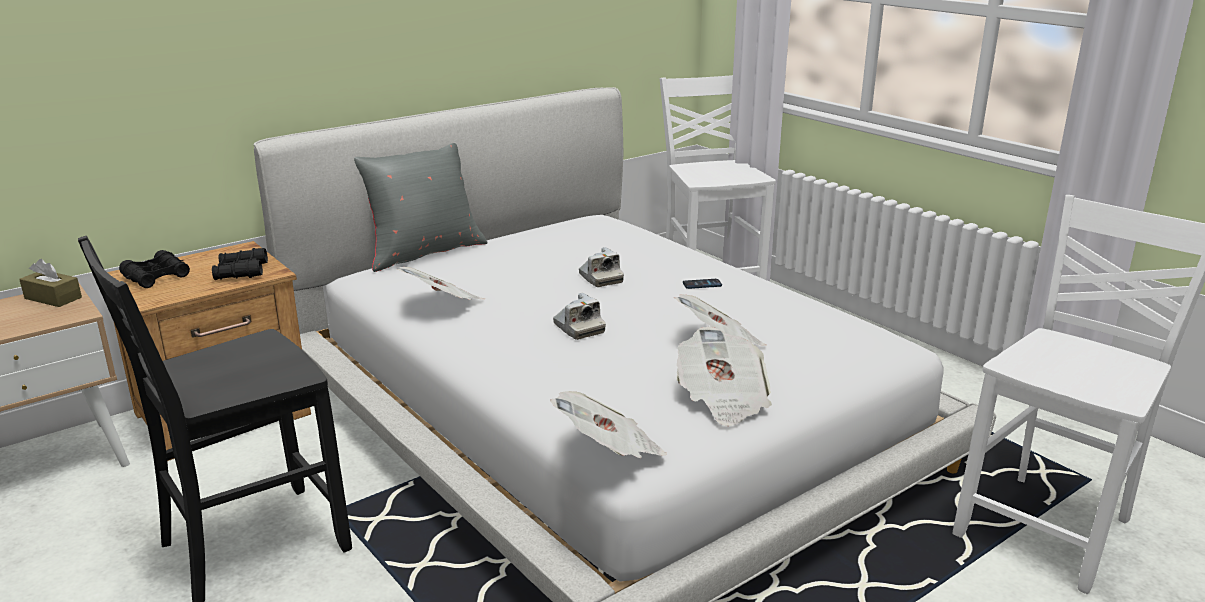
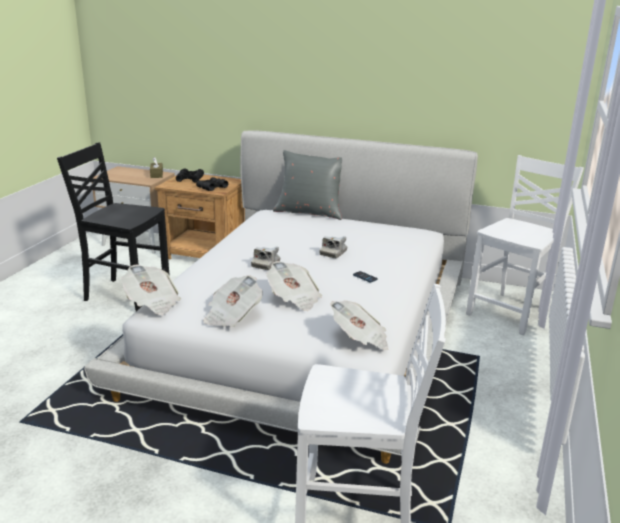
camera: 55 degrees right, 0 degrees up
(443, 304) = (254, 232): newspaper -> newspaper (360, 339)

